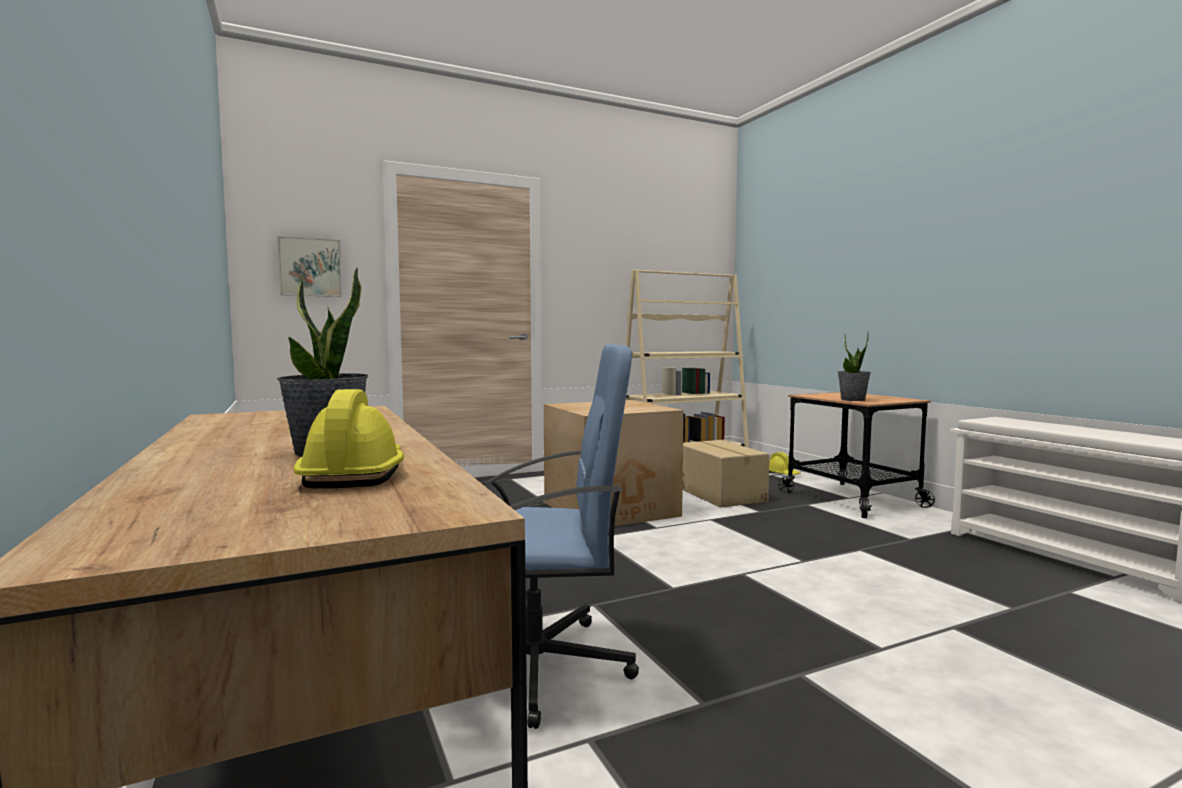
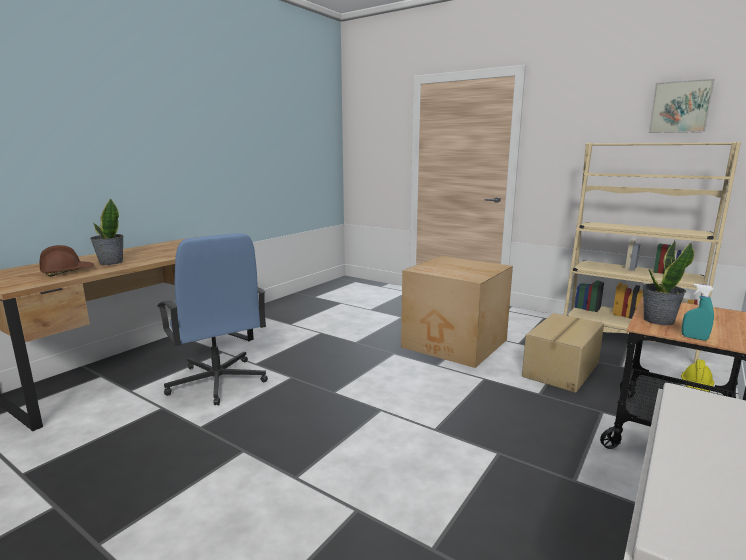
camera: 60 degrees right, 10 degrees up
(310, 267) = (374, 151): picture -> picture (680, 107)
(354, 475) = (67, 272): yellow hard hat -> brown hard hat
(895, 401) = (694, 338): none -> turquoise spray bottle

